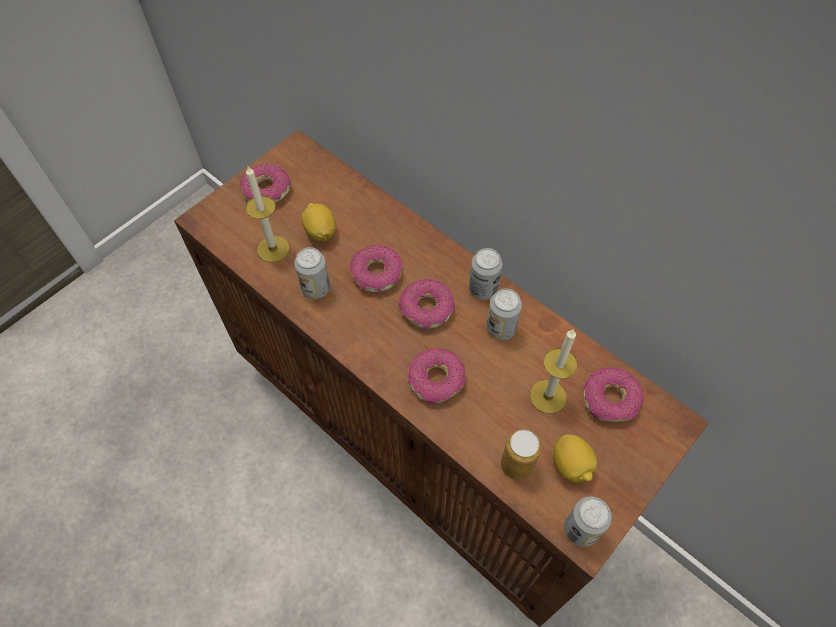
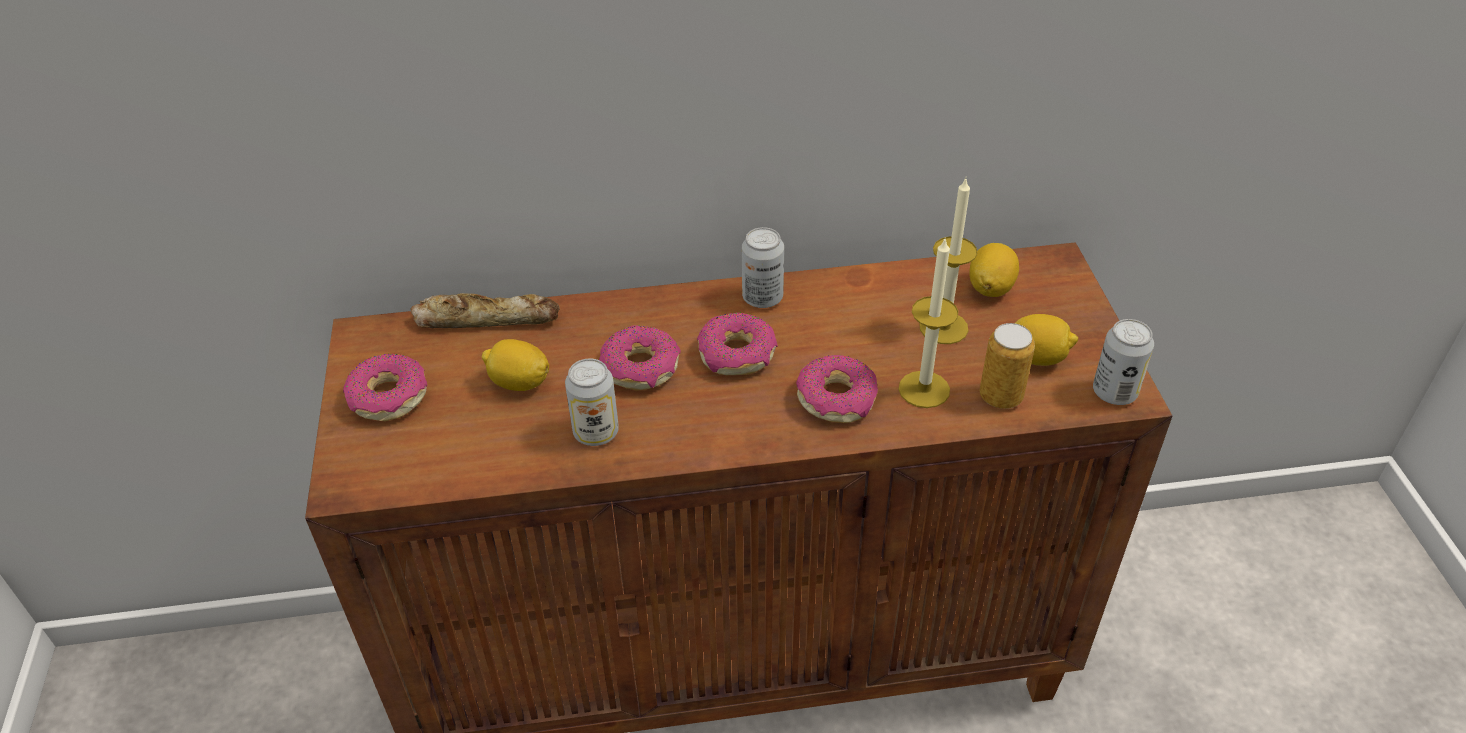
camera: 50 degrees left, 15 degrees down
(273, 249) = (487, 440): candle -> candle (924, 389)
(351, 184) = (486, 318): none -> bread
(501, 329) = (826, 313): can -> none
(610, 400) = (990, 287): donut -> lemon

